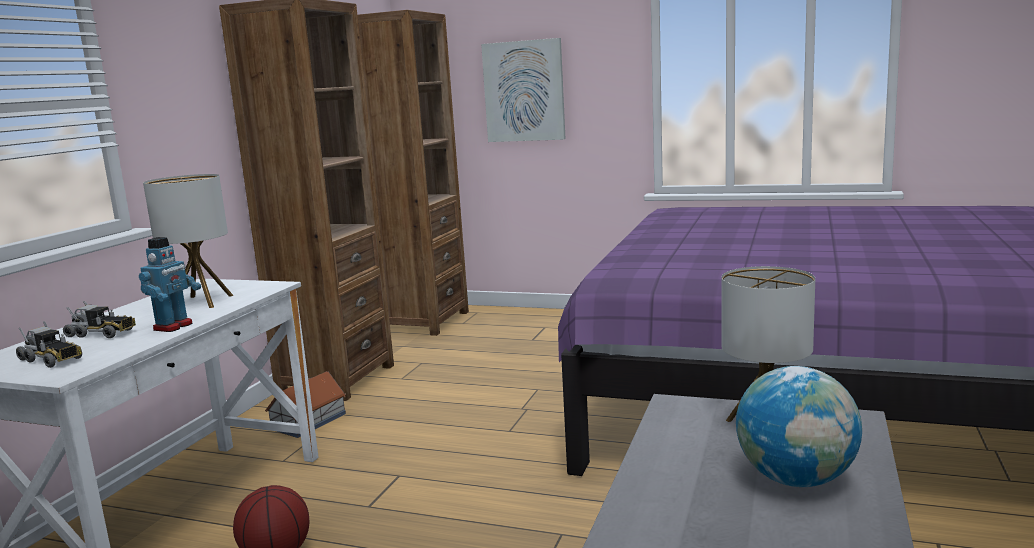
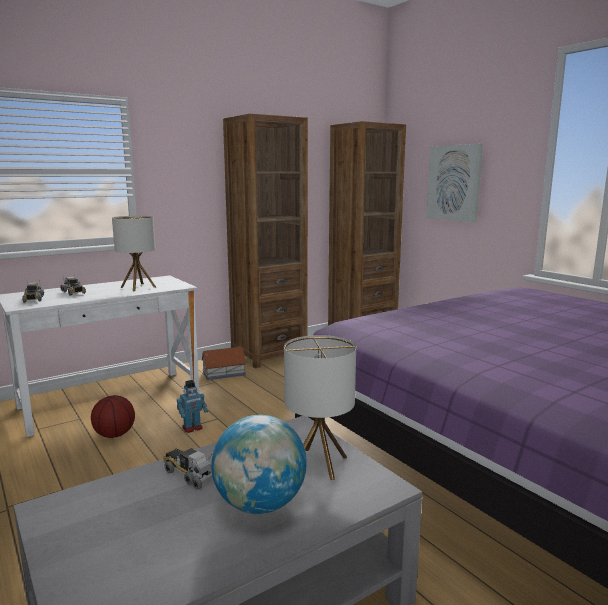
camera: 35 degrees right, 0 degrees up
(174, 326) = (99, 296): toy robot -> toy robot (192, 428)
(674, 488) = (190, 474): none -> toy truck

